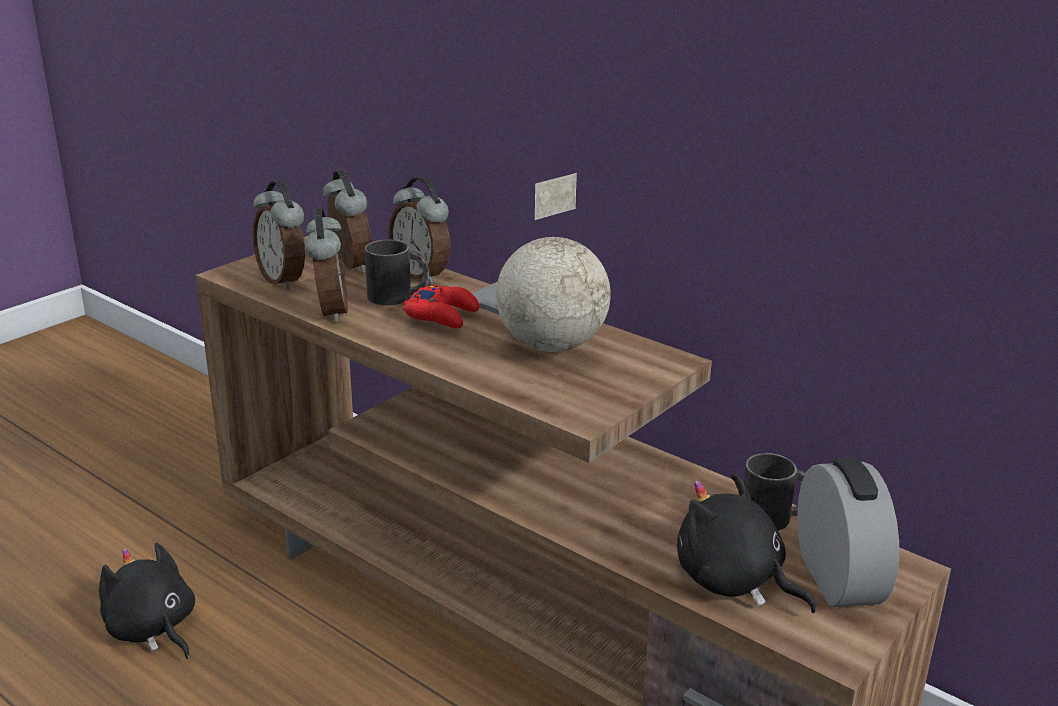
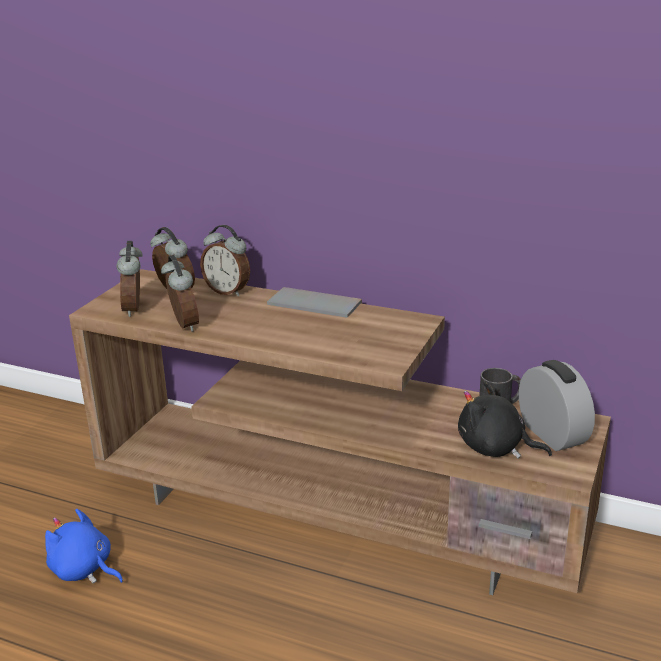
camera: 15 degrees left, 0 degrees up
(152, 629) = (84, 570): black plush toy -> blue plush toy
(284, 280) = (135, 309): alarm clock -> alarm clock turned 45 degrees clockwise
(398, 296) = (222, 308): black mug -> none
(442, 315) = (261, 315): red game controller -> none
(550, 346) = (343, 323): globe -> none

